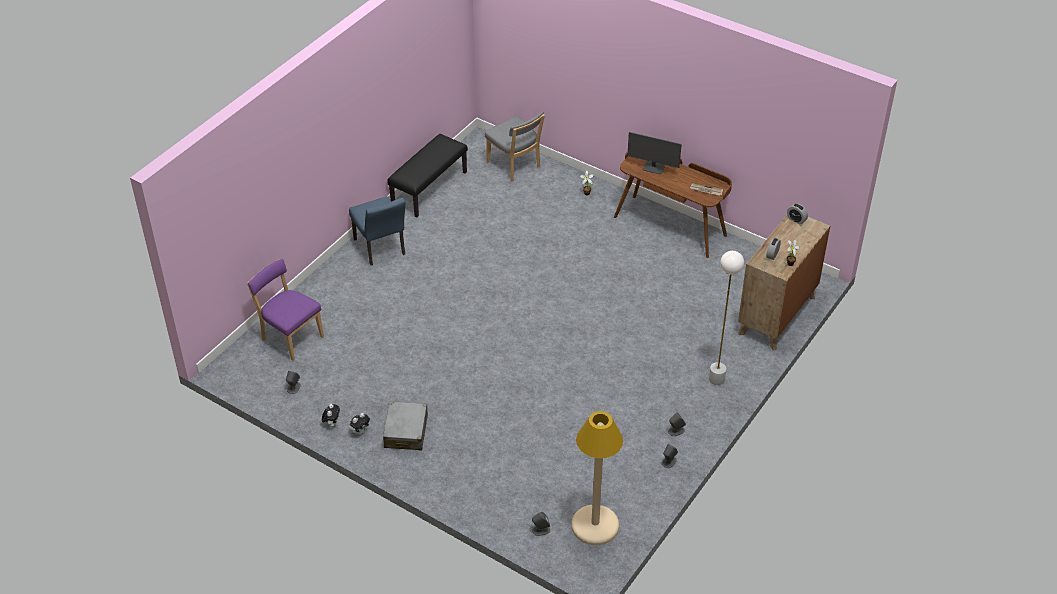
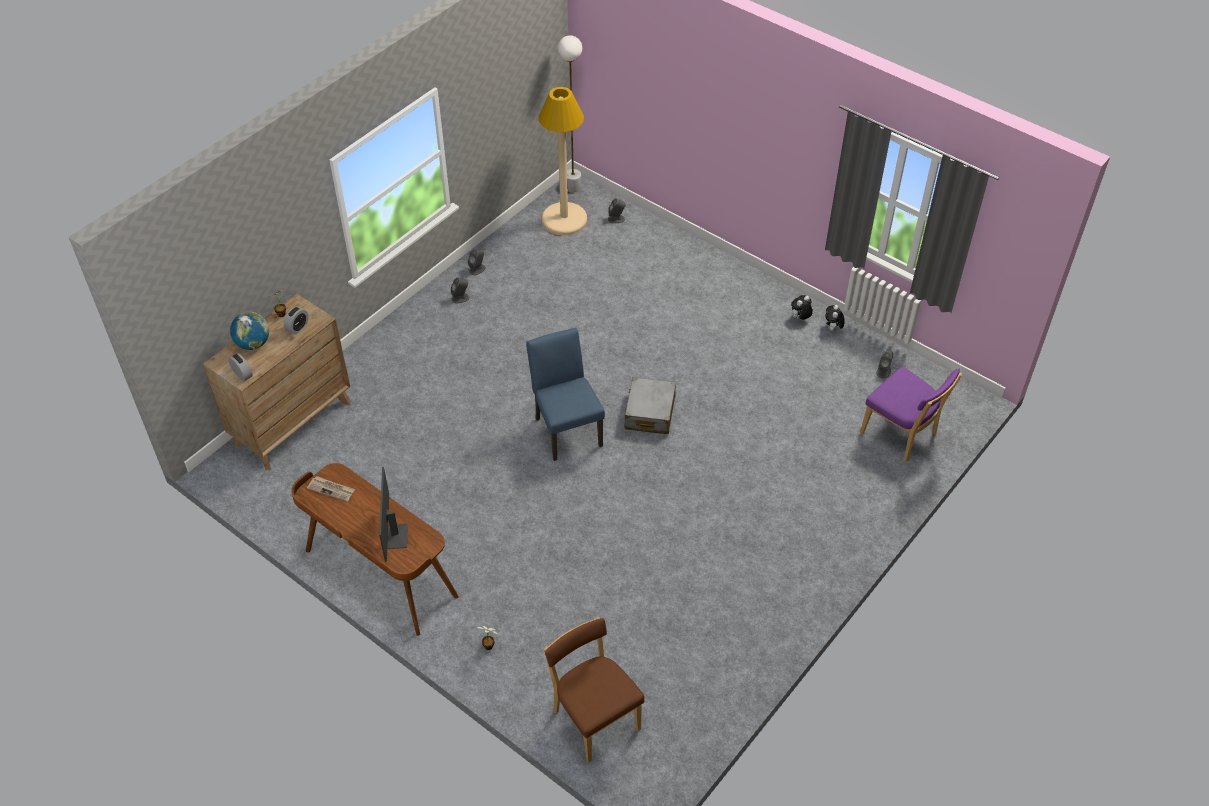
camera: 175 degrees left, 5 degrees up
(381, 249) = (800, 561): blue chair -> blue chair (566, 428)
(406, 432) = (750, 315): grey suitcase -> grey suitcase (650, 413)
(429, 188) = (735, 676): black bench -> none
(515, 165) = (594, 717): grey chair -> brown chair
(653, 168) = (394, 536): monitor -> monitor turned 120 degrees counterclockwise
(716, 379) = (397, 349): white floor lamp -> white floor lamp (573, 187)
(800, 241) = (253, 344): none -> globe

